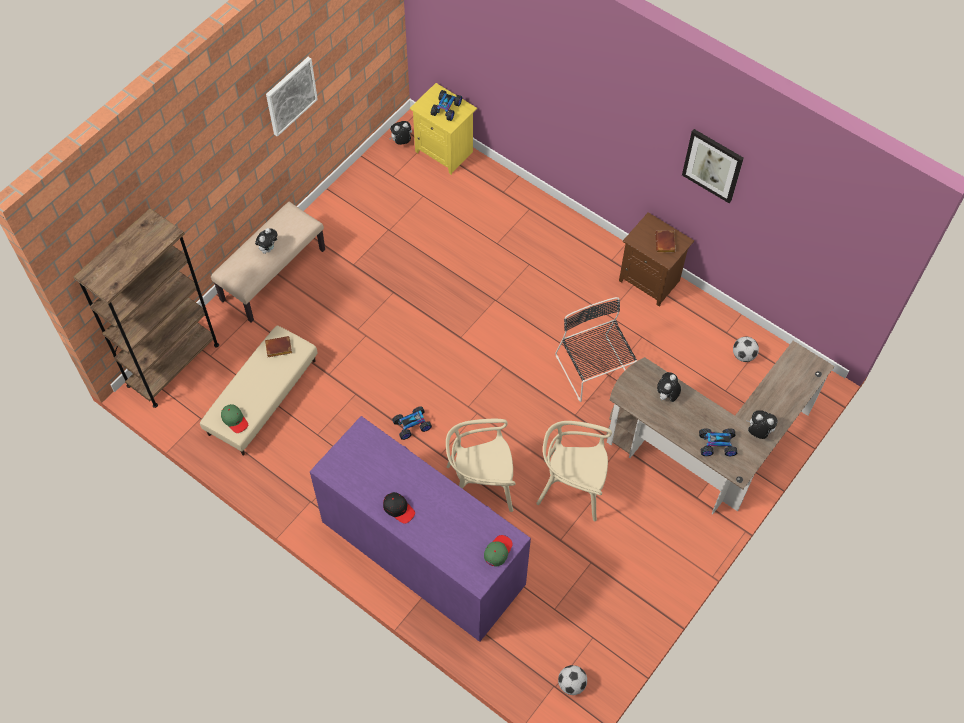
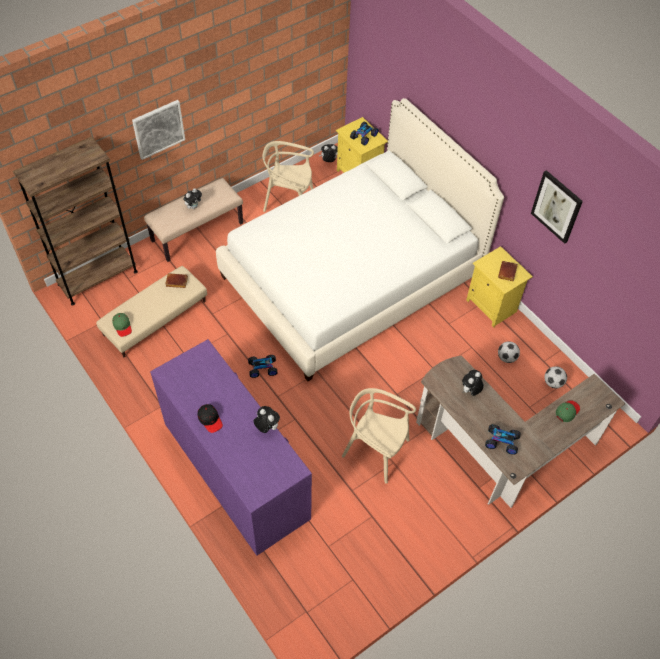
camera: 15 degrees right, 5 degrees down
(290, 95) = (235, 86): picture -> picture (158, 129)
(478, 286) = (352, 277): none -> white bed
(480, 485) = (301, 429): beige chair -> beige chair (289, 201)
(498, 551) = (279, 476): green cap -> green cap (567, 411)
(571, 684) = (321, 614): football -> football (506, 358)
(594, 370) = (424, 364): black chair -> none
(650, 280) = (492, 306): brown nightstand -> yellow nightstand
(758, 432) = (541, 440): plush toy -> plush toy (266, 427)

